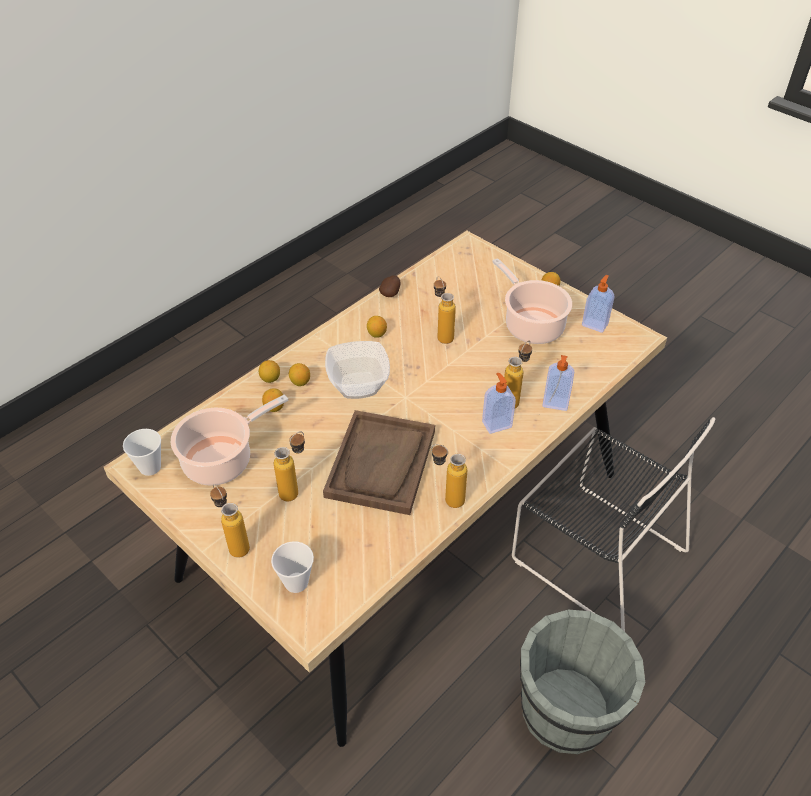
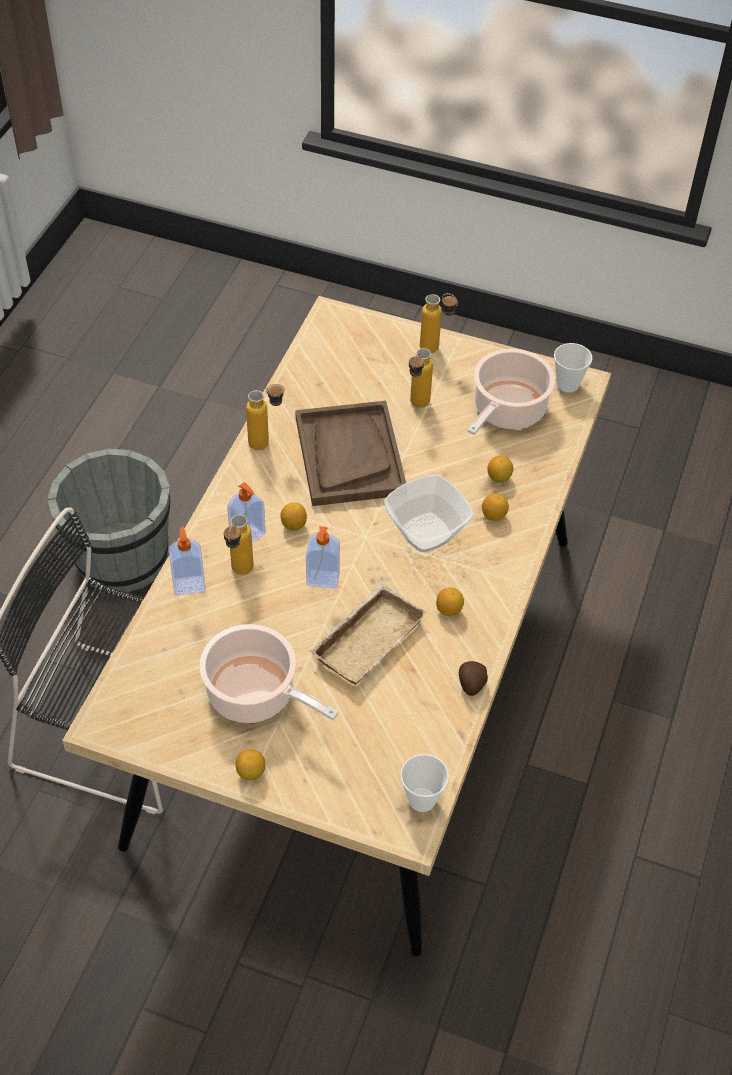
camera: 155 degrees right, 5 degrees up
(270, 379) = (529, 508): lemon -> lemon (293, 525)
(296, 582) = (363, 339): cup -> cup (422, 799)
(442, 335) = (366, 637): bottle -> beige tray
(595, 324) = (168, 727): soap dispenser -> soap dispenser (322, 580)

